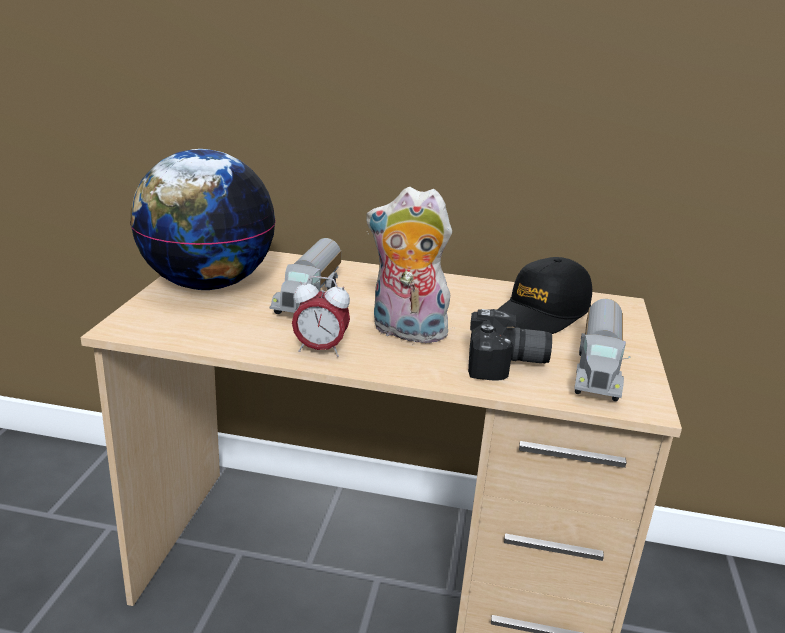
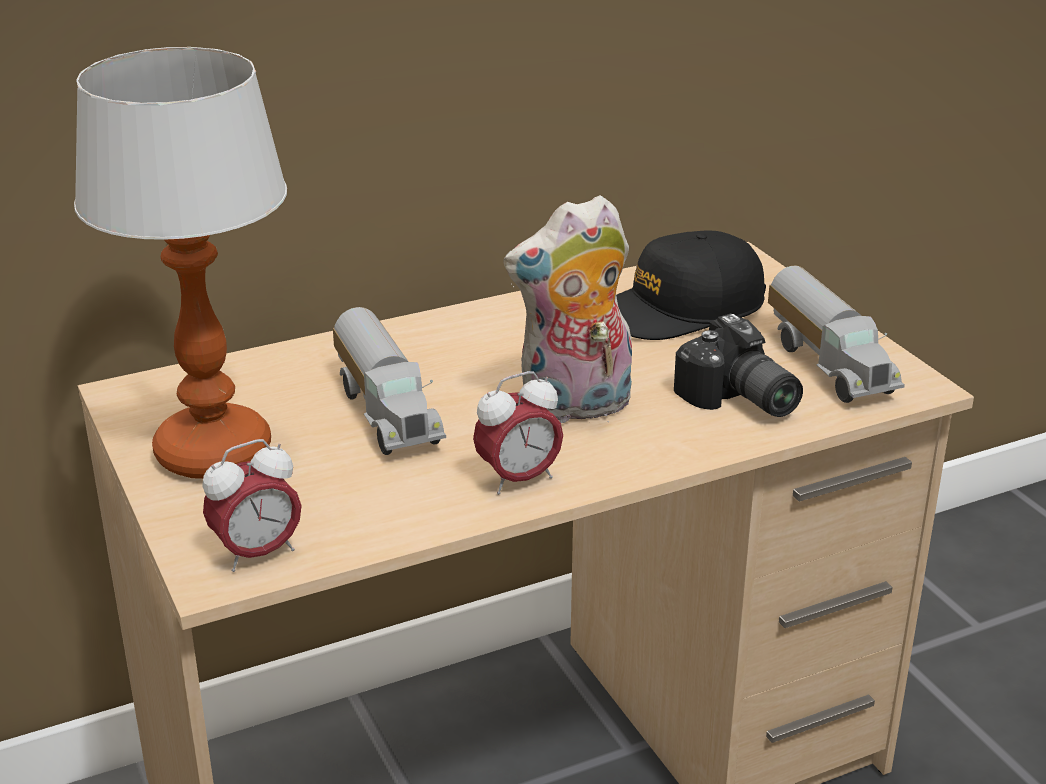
camera: 35 degrees left, 5 degrees up
(152, 327) = (257, 554): none -> alarm clock
(207, 284) = (212, 453): globe -> table lamp
(506, 366) = (738, 401): camera -> camera turned 90 degrees clockwise
(542, 313) = (678, 310): black cap -> black cap turned 60 degrees clockwise

